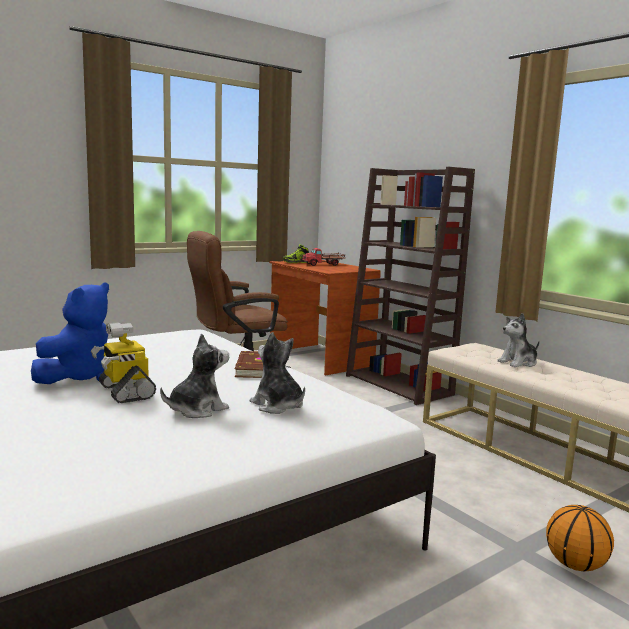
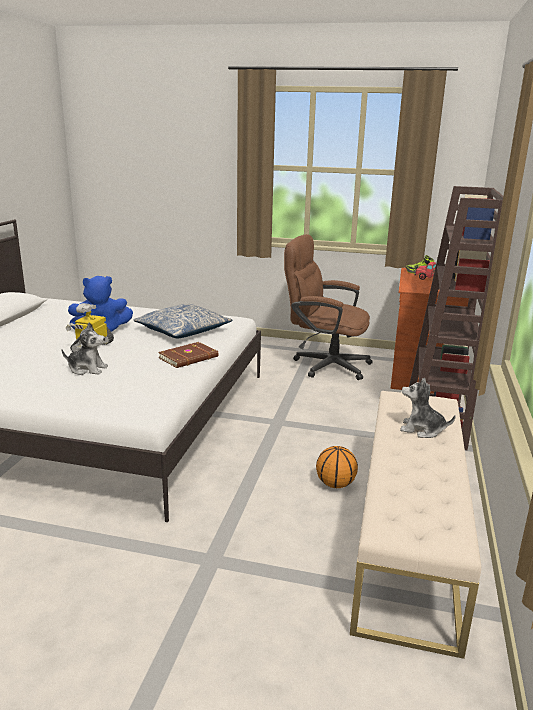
camera: 50 degrees right, 10 degrees up
(175, 351) = (183, 331): none -> pillow
(278, 406) = (119, 383): plush toy -> none
(574, 564) = (219, 590): basketball -> basketball (335, 484)

